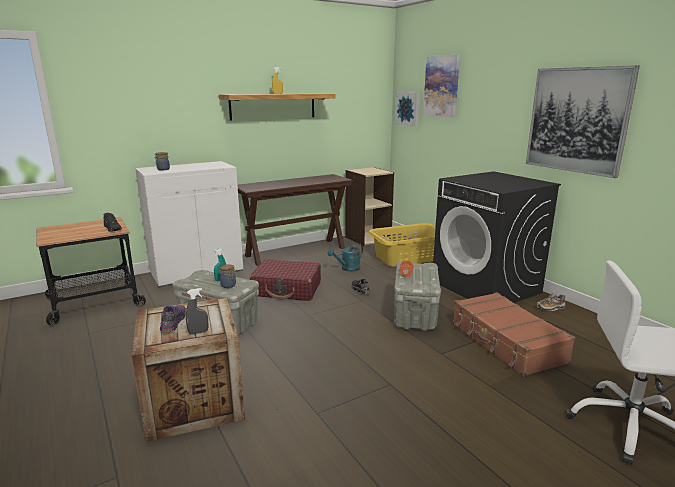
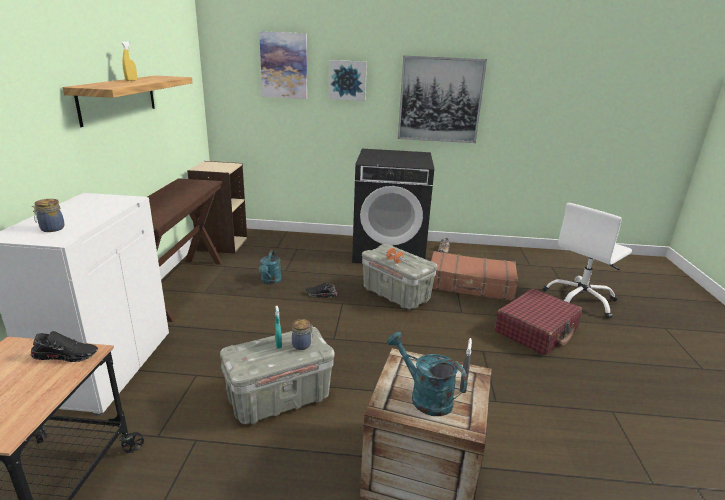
camera: 55 degrees left, 5 degrees up
(172, 322) = (424, 397): purple shoe -> turquoise watering can
(287, 289) = (262, 328): red suitcase -> red suitcase (536, 331)
(407, 257) = (294, 249): yellow laundry basket -> none
(408, 108) = (234, 89): picture -> picture (347, 80)

